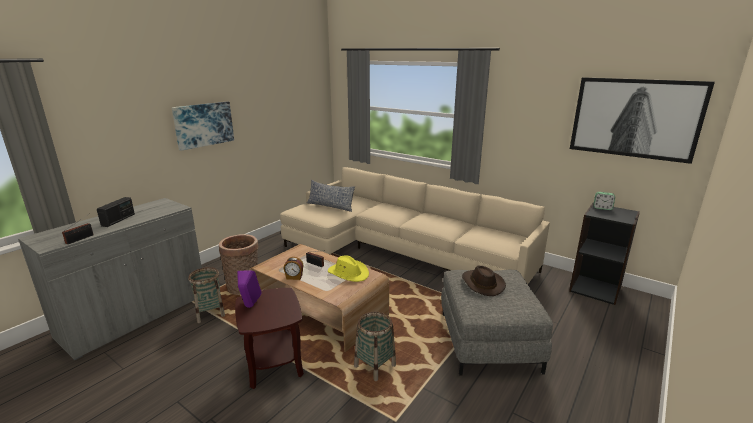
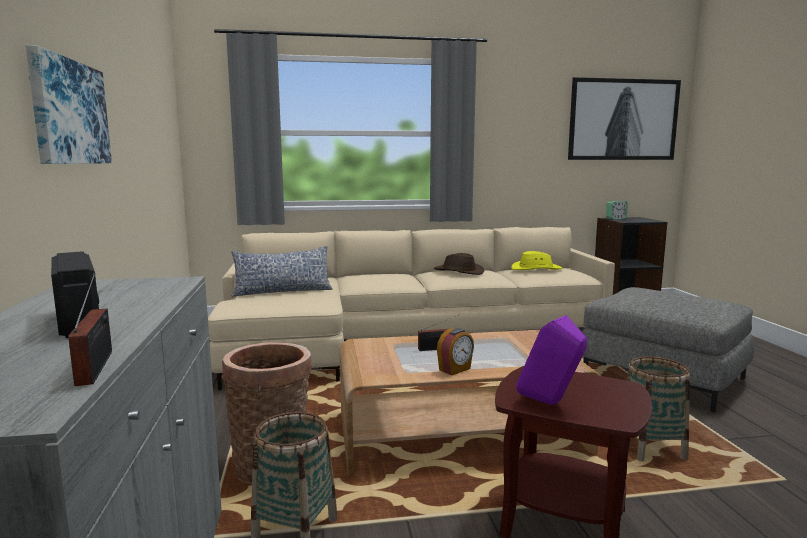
camera: 45 degrees left, 10 degrees down
(348, 273) = (502, 341): yellow hat -> yellow hat (536, 269)
(482, 284) = (651, 299): brown hat -> brown hat (458, 272)

